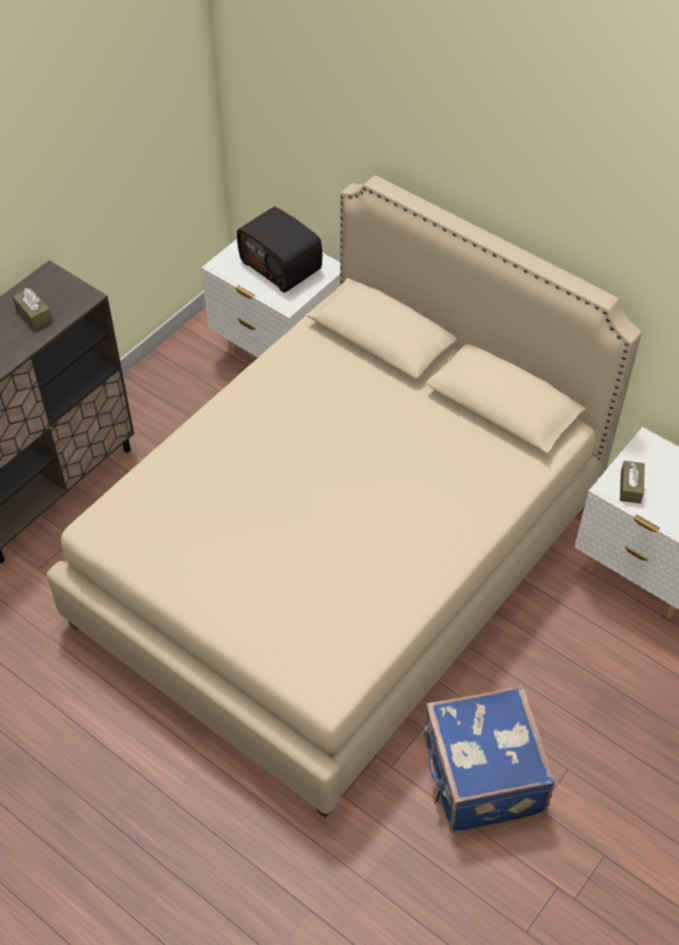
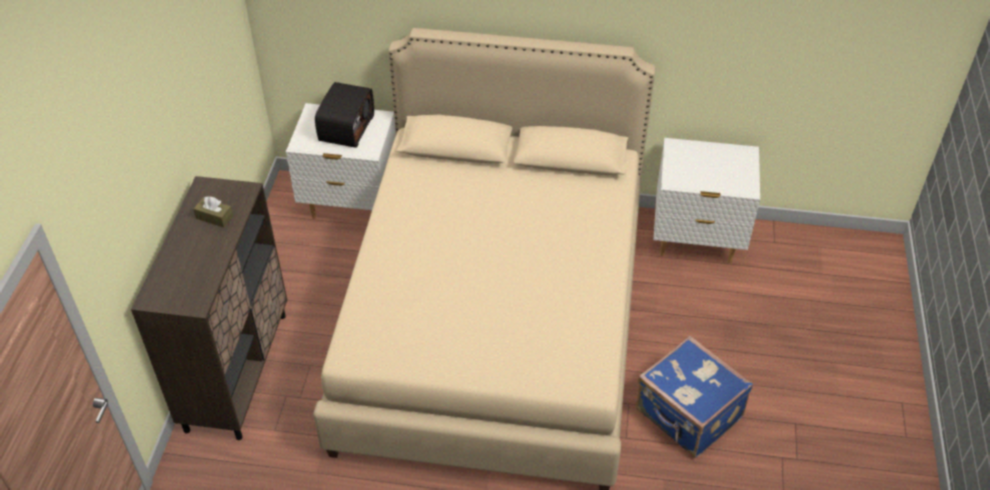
camera: 30 degrees left, 5 degrees down
(282, 265) = (345, 128): radio -> radio turned 90 degrees counterclockwise
(630, 487) = (684, 176): brown tissue box -> none

